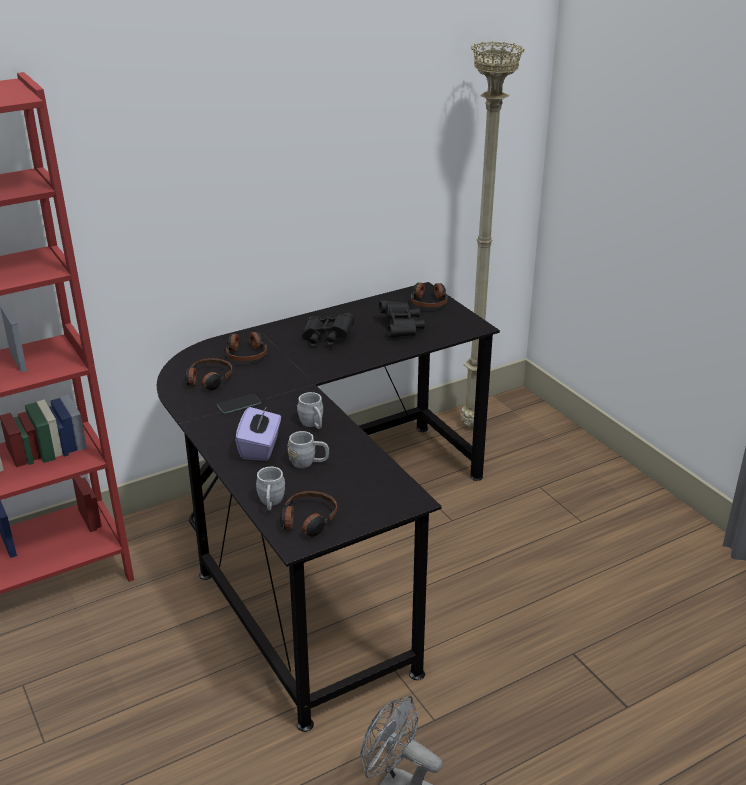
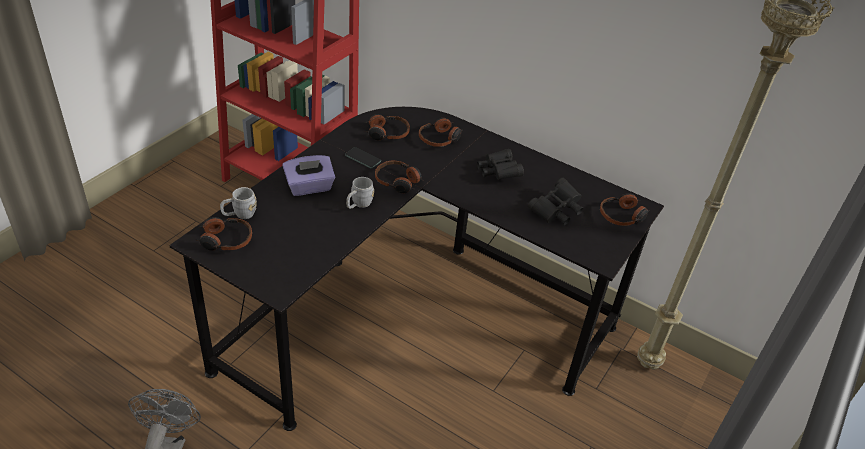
camera: 60 degrees right, 10 degrees up
(296, 394) = (398, 182): none -> headphones
(308, 463) = (303, 218): grey mug -> none

